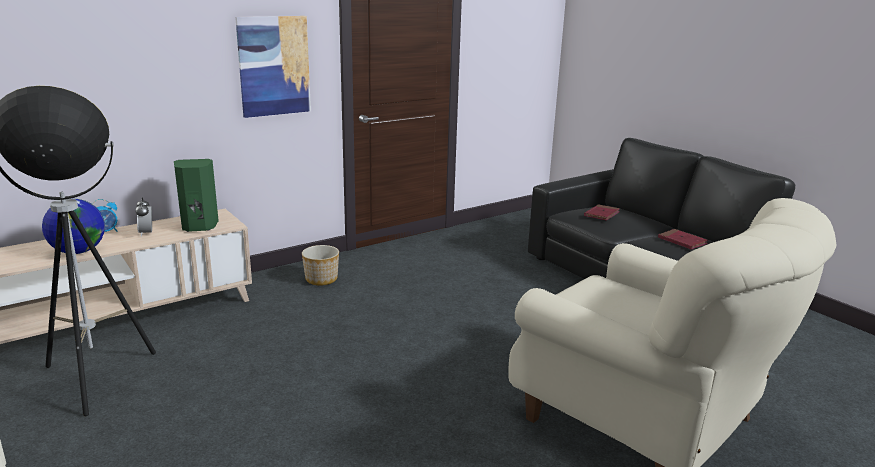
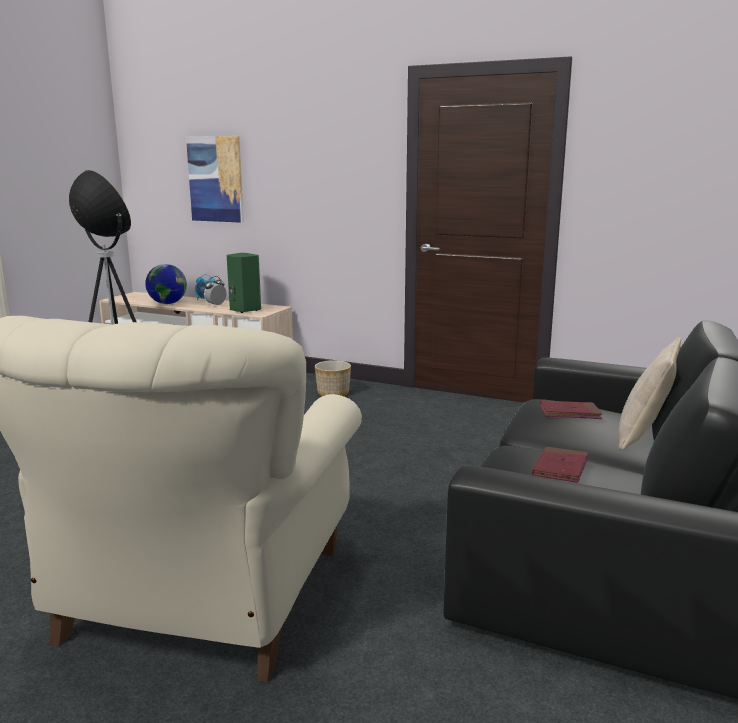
camera: 60 degrees right, 5 degrees down
(274, 66) = (340, 184): picture -> picture (216, 179)
(635, 213) = (644, 435): none -> beige pillow

